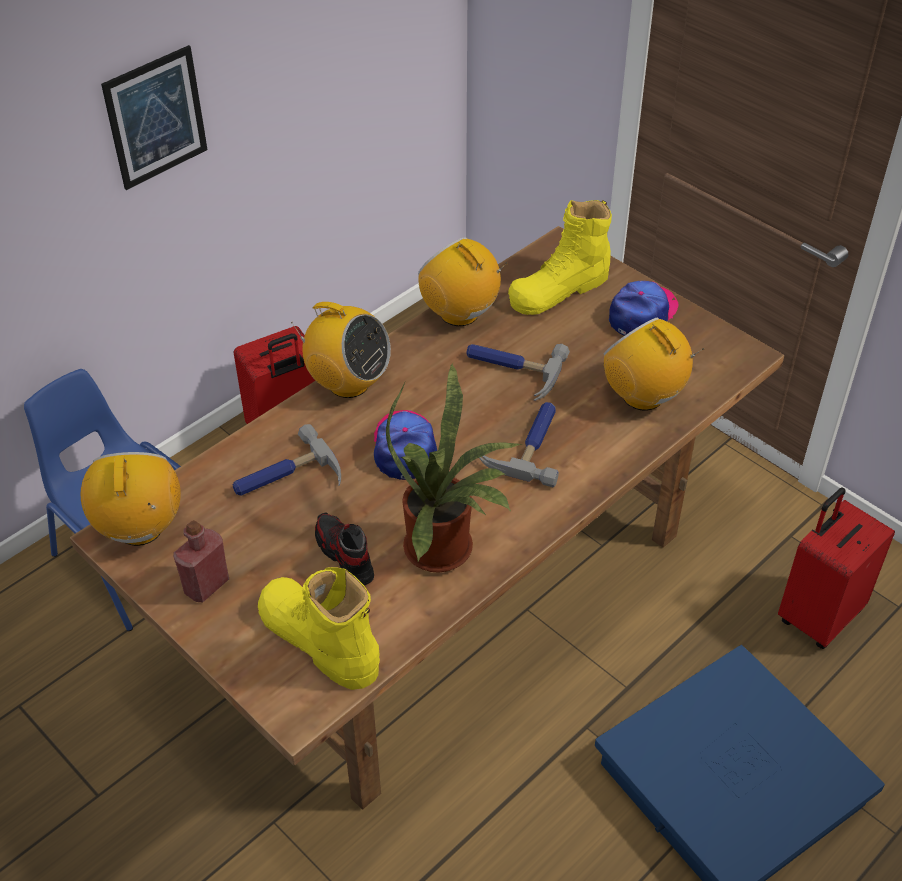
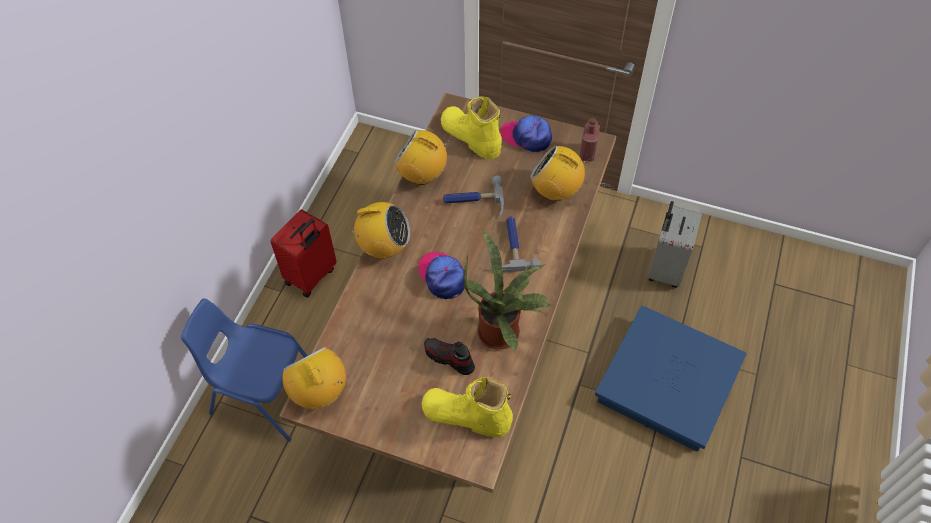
camera: 25 degrees left, 10 degrees up
(156, 118) = (201, 124): picture -> none
(206, 585) = (382, 410): red bottle -> red bottle (587, 153)
(285, 478) = (385, 324): hammer -> none
(559, 289) = (470, 137): yellow boot -> yellow boot turned 105 degrees clockwise
(643, 314) = (526, 137): cap -> cap turned 75 degrees counterclockwise
(818, 615) = (665, 269): red suitcase -> grey suitcase

